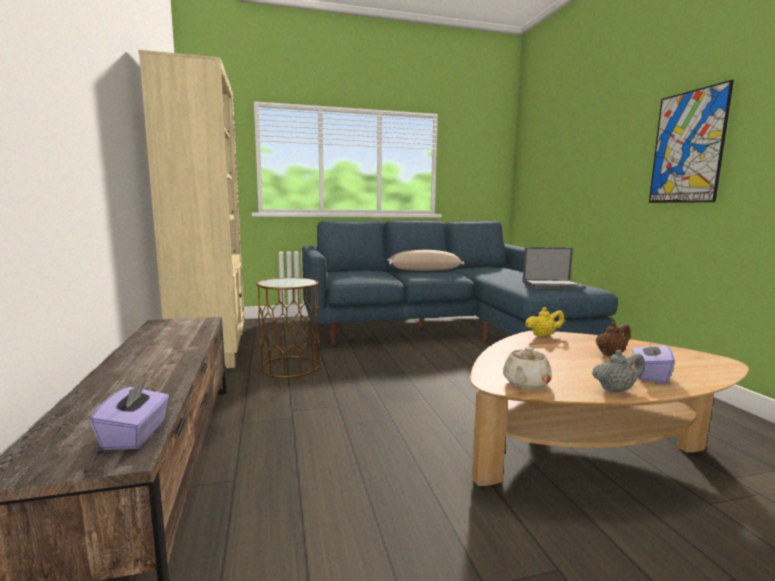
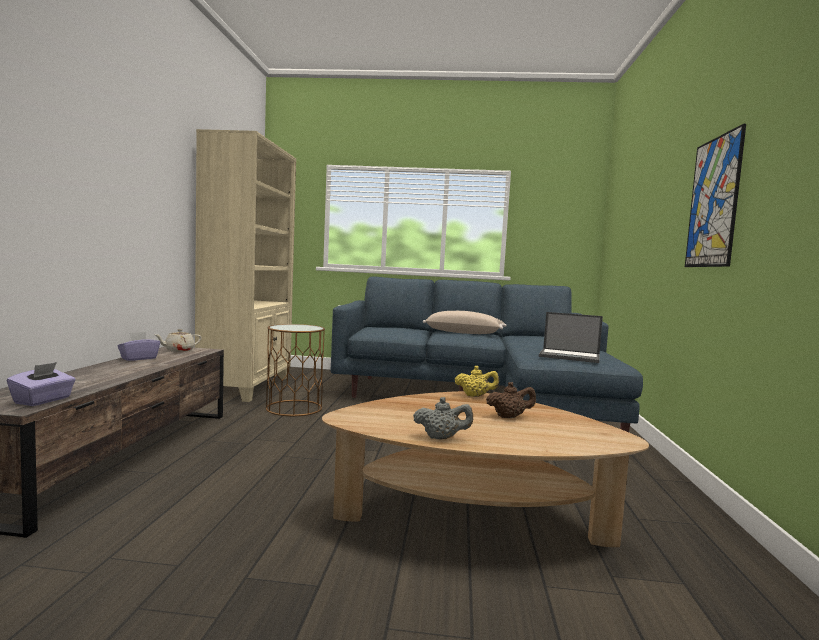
camera: 20 degrees right, 5 degrees down
(525, 383) = (369, 421): beige teapot -> beige teapot (178, 350)
(649, 375) = (505, 435): purple tissue box -> purple tissue box (138, 358)

